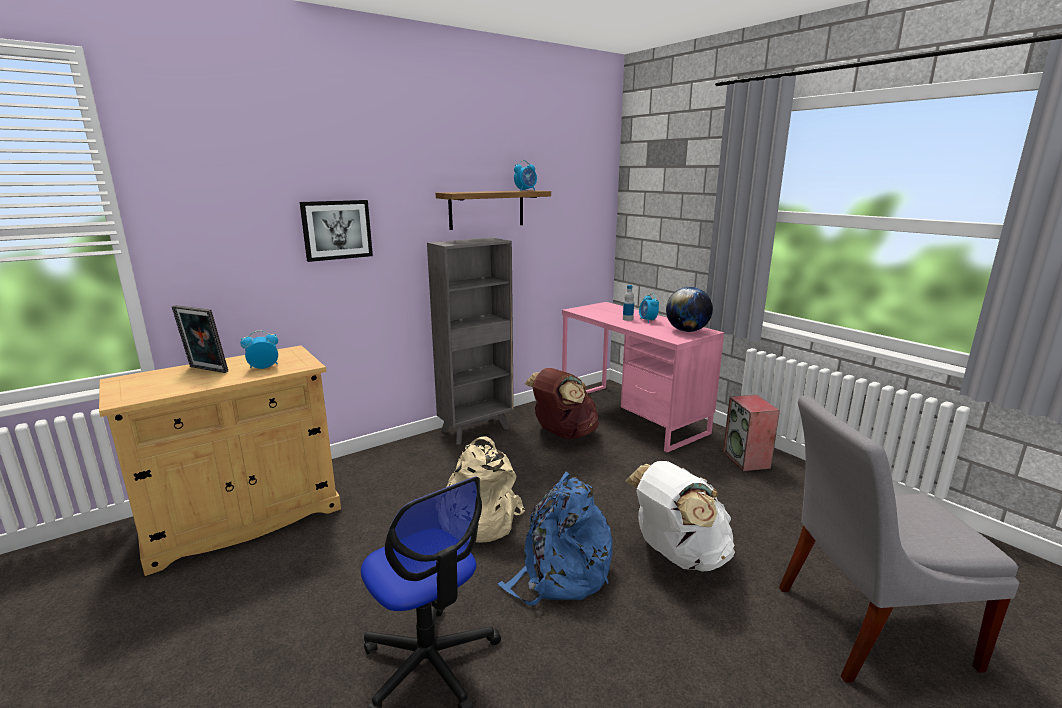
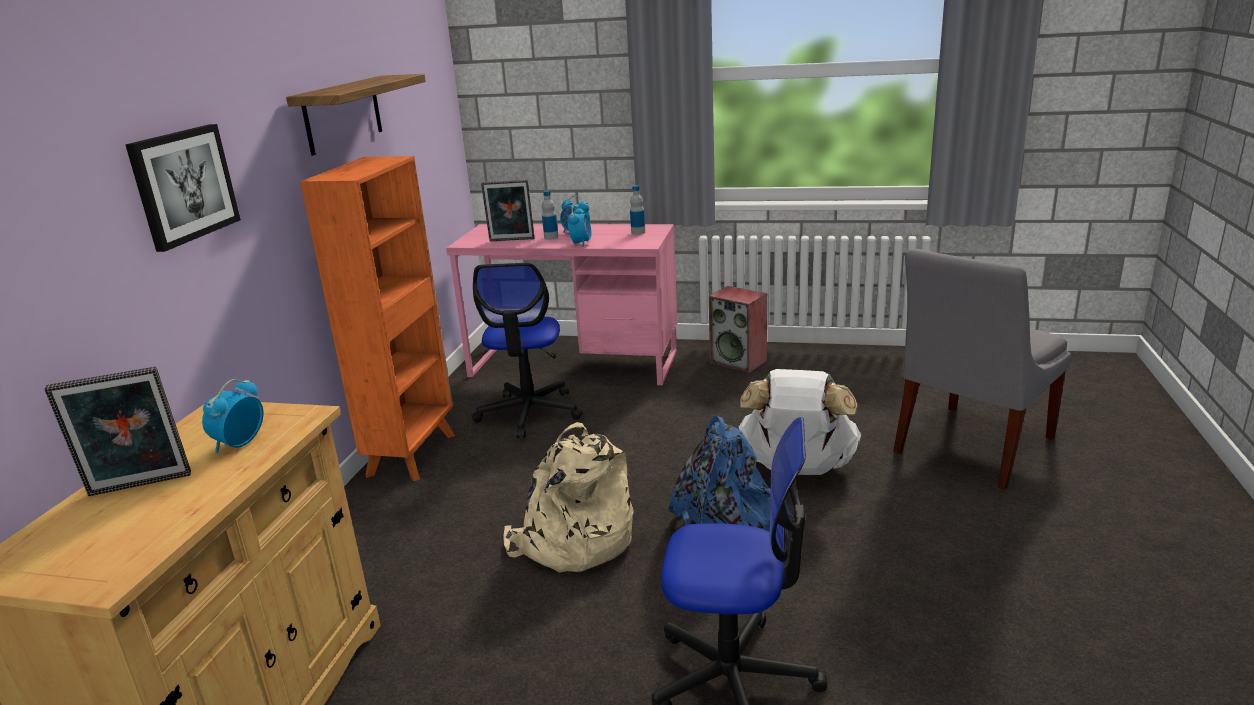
camera: 40 degrees left, 5 degrees up
(476, 429) = (413, 453): grey bookcase -> orange bookcase
(525, 190) = (388, 77): alarm clock -> alarm clock (581, 243)
(563, 434) = (529, 413): brown backpack -> office chair
(602, 315) = (511, 240): none -> picture frame
(687, 331) = (638, 232): globe -> bottle

